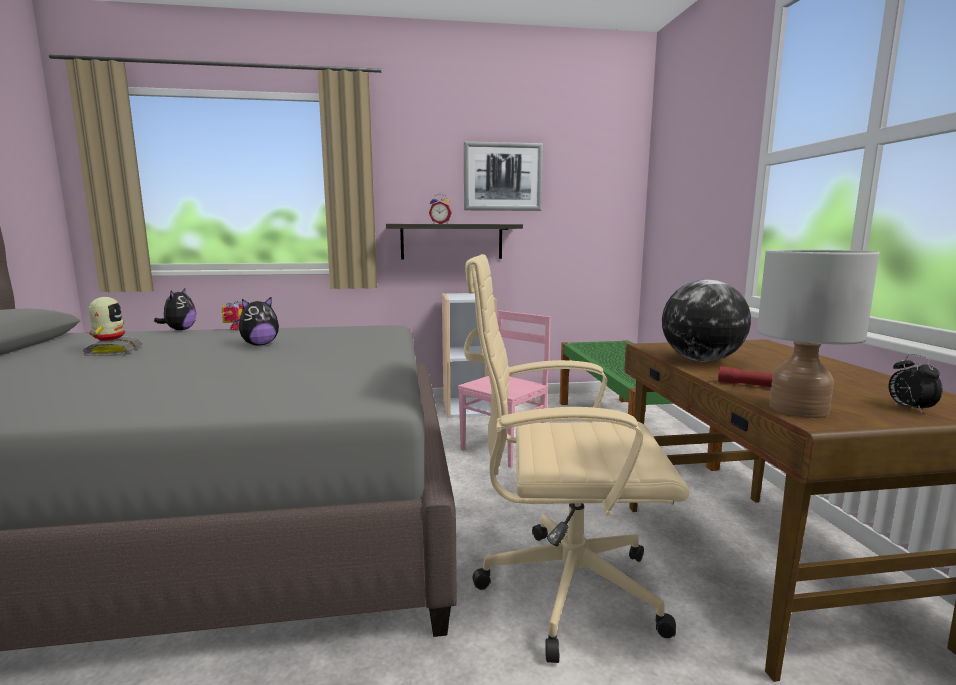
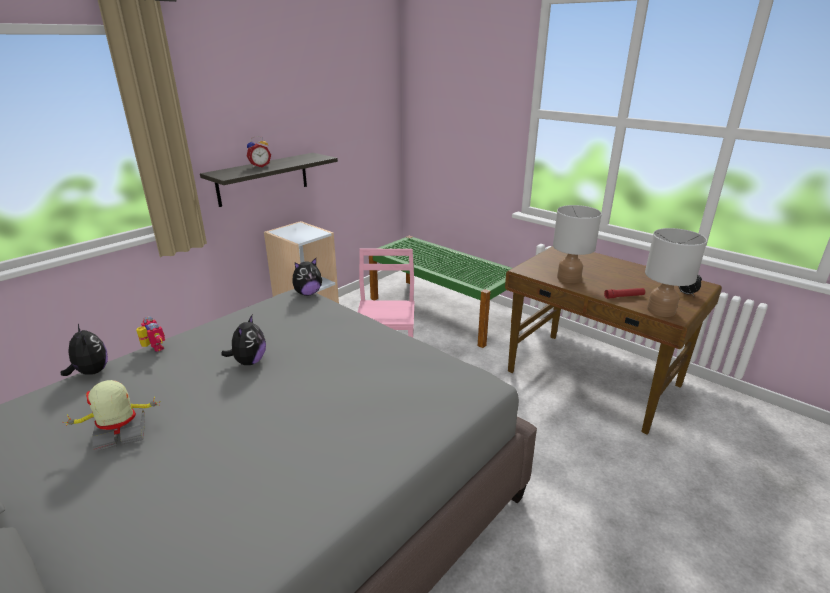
camera: 40 degrees left, 15 degrees up
(112, 351) = (121, 434): toy robot -> toy robot turned 60 degrees counterclockwise
(397, 327) = (308, 293): none -> plush toy
(502, 177) = (299, 107): picture -> none
(561, 589) = (536, 440): beige office chair -> none
(701, 360) = (569, 278): globe -> grey table lamp

